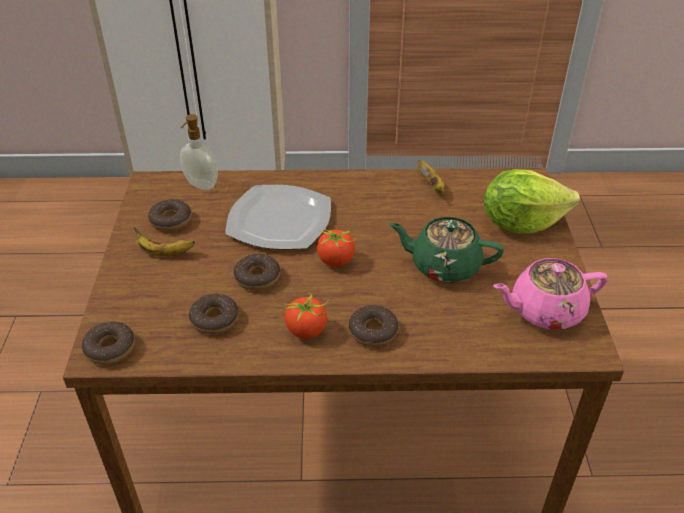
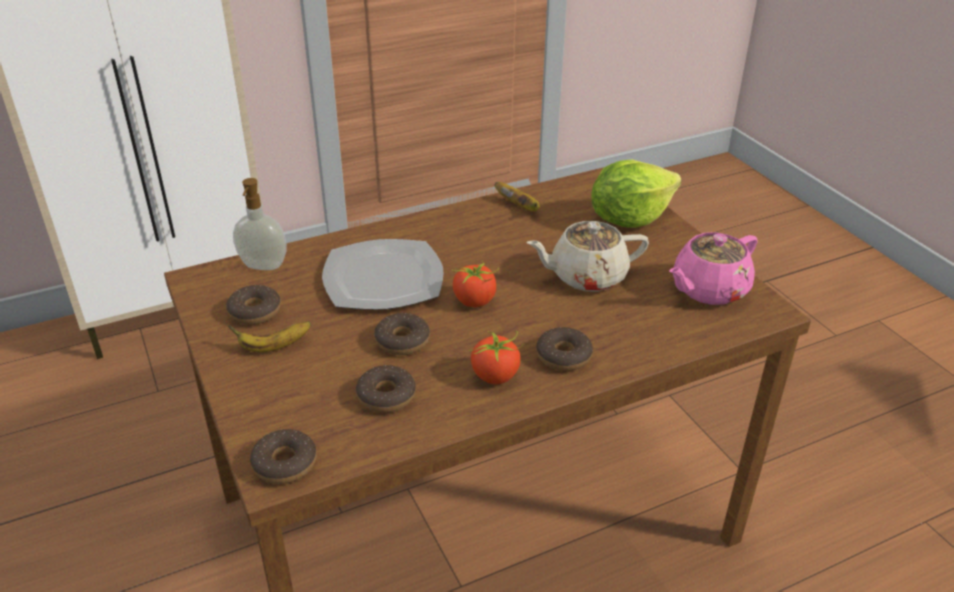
camera: 25 degrees left, 5 degrees down
(443, 266) = (586, 276): green teapot -> beige teapot

